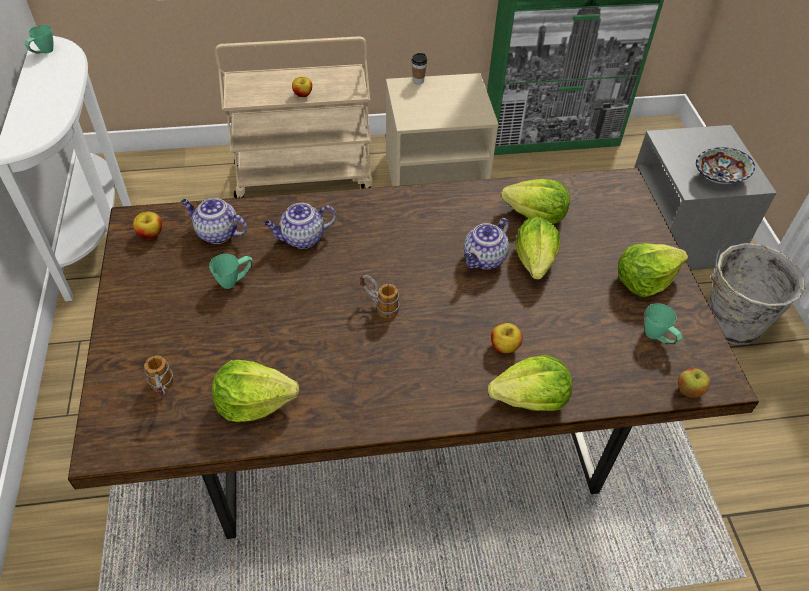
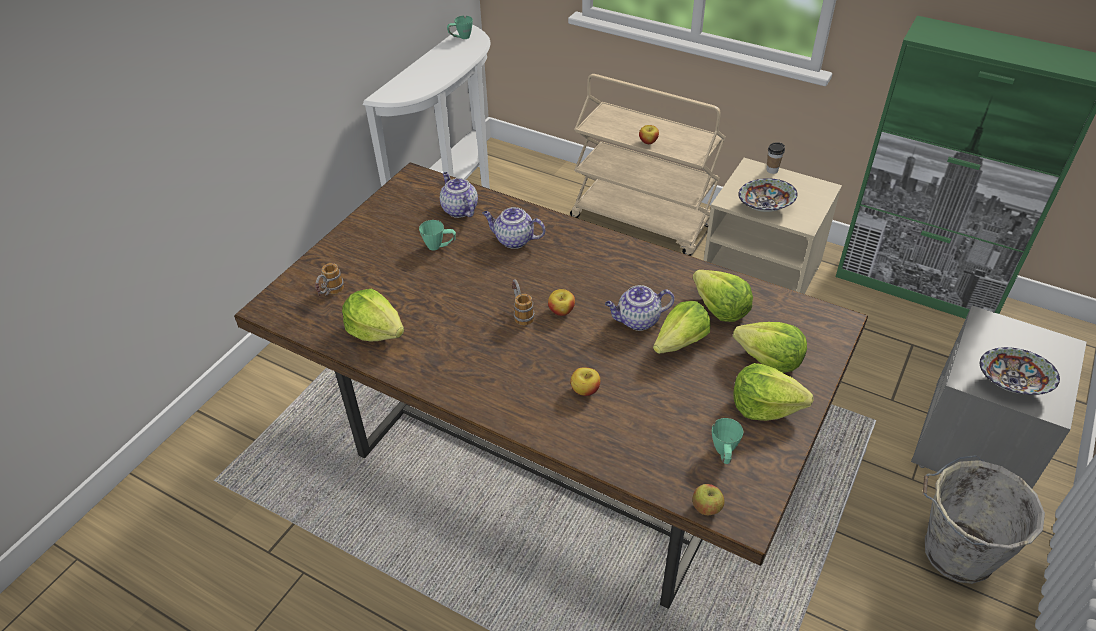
camera: 40 degrees right, 5 degrees down
(150, 234) = (416, 190): apple -> apple (561, 311)
(440, 115) = (765, 206): none -> bowl
(530, 399) = (565, 437): lettuce -> lettuce (769, 360)

